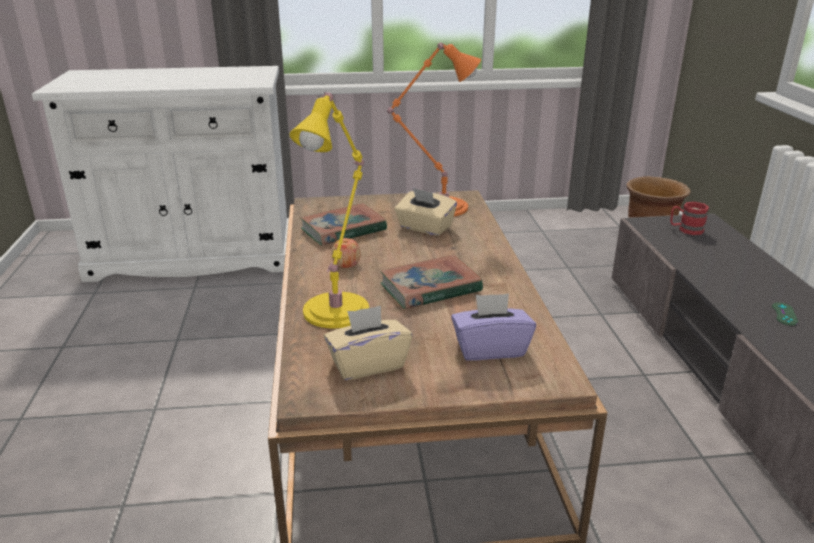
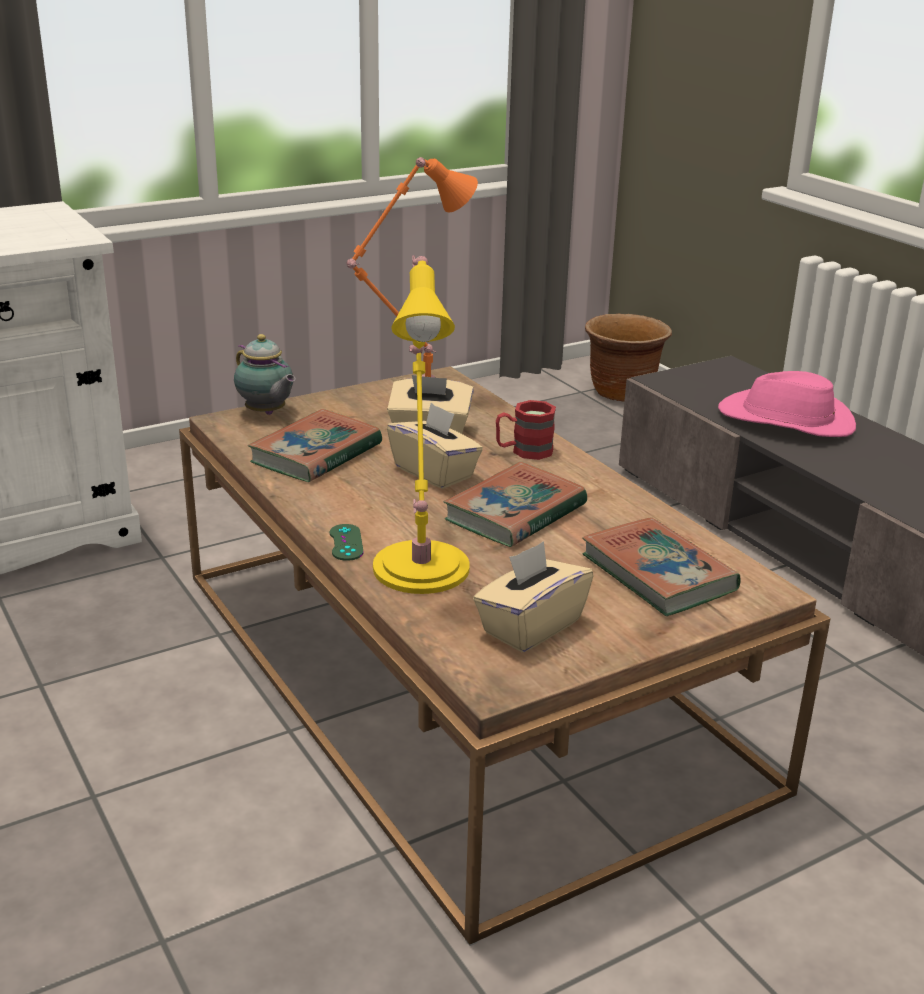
camera: 25 degrees left, 0 degrees up
(338, 202) = (266, 413): none -> teapot
(346, 264) = (370, 502): apple -> none
(403, 253) = (434, 472): none -> beige tissue box
(490, 349) = (658, 574): purple tissue box -> book
(685, 229) = (715, 382): red mug -> red mug (524, 451)
(722, 264) = (786, 420): none -> pink hat
(784, 314) = (891, 469): green game controller -> green game controller (346, 542)

